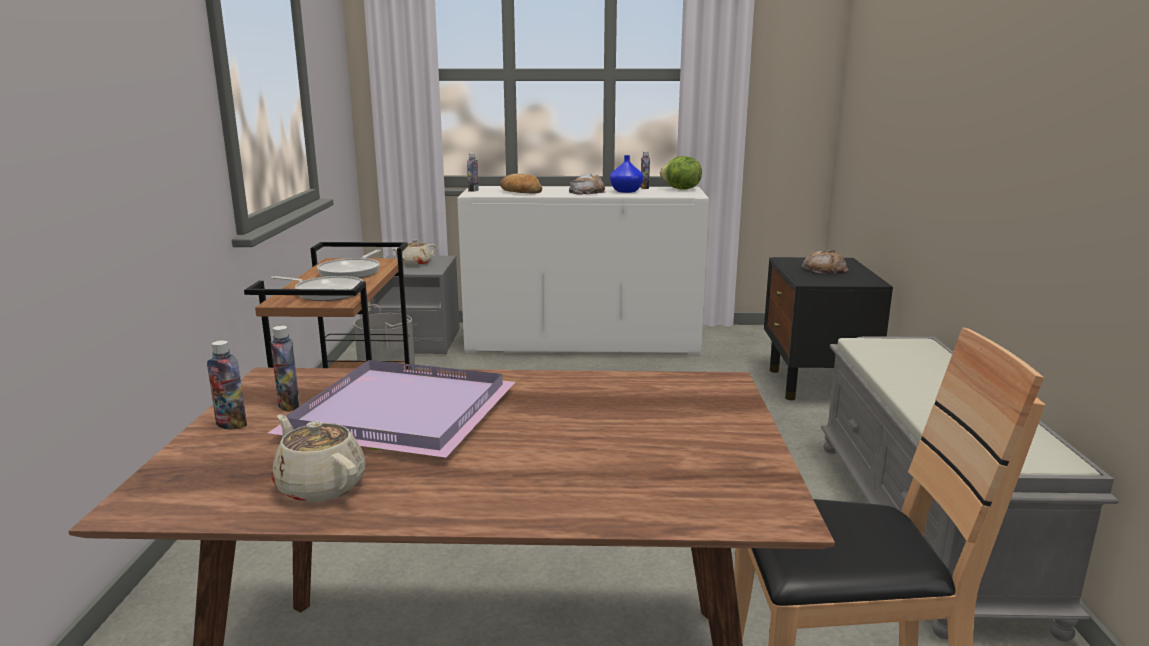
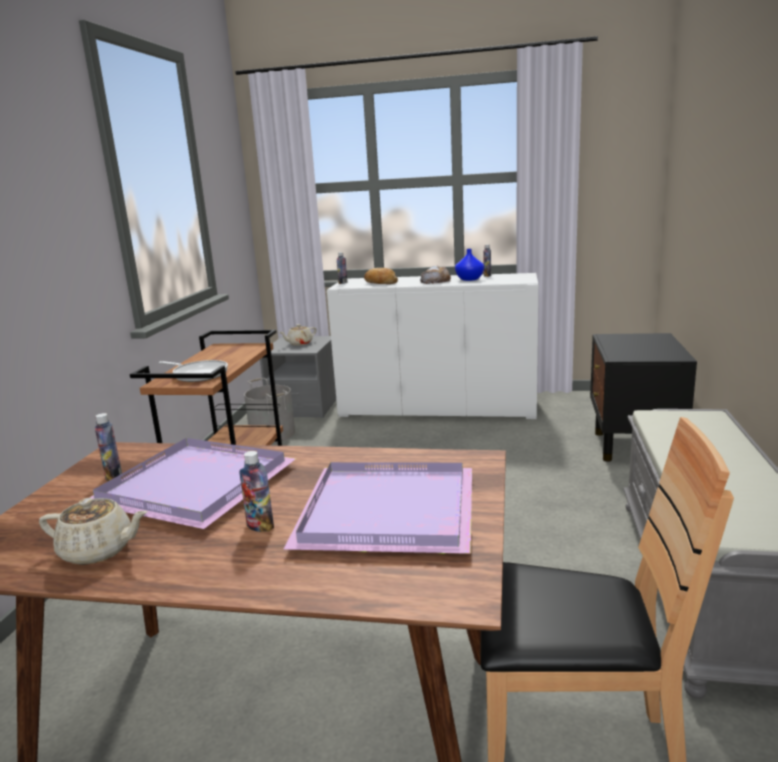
camera: 10 degrees right, 0 degrees up
(231, 425) = (63, 493): bottle -> bottle (260, 526)
(320, 486) = (99, 551): beige teapot -> beige teapot turned 135 degrees clockwise
(352, 272) = (227, 355): frying pan -> none
(655, 437) = (390, 513): none -> purple tray
(680, 189) = (518, 276): lettuce -> none
(824, 269) = (638, 345): bread -> none

